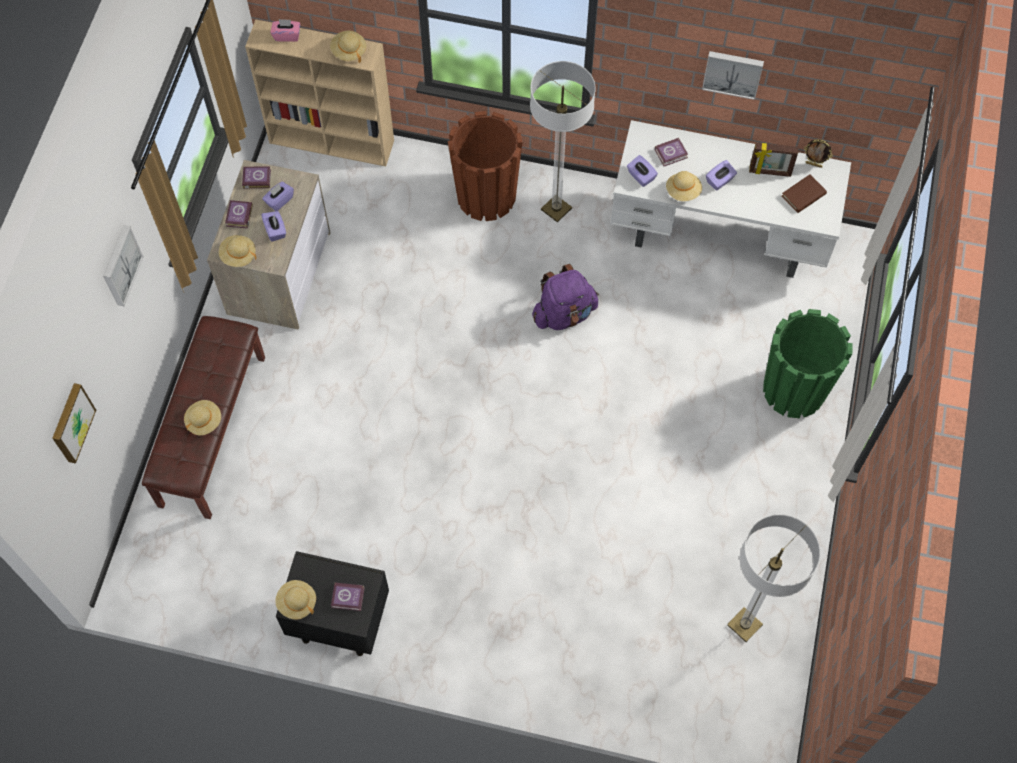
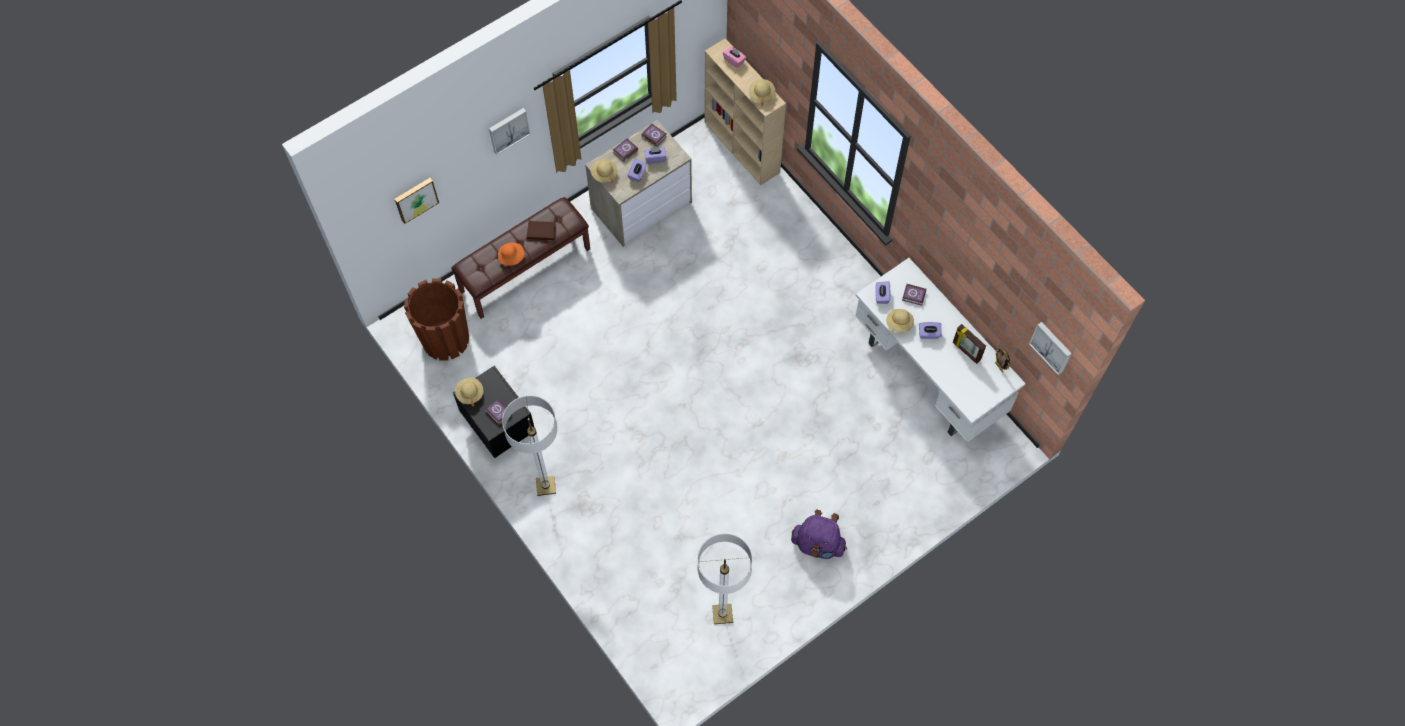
camera: 40 degrees right, 0 degrees up
(204, 421) = (511, 257): beige hat -> orange hat
(486, 196) = (805, 246): brown planter -> brown planter (445, 339)
(556, 209) = (840, 285): floor lamp -> floor lamp (546, 486)
(564, 314) = (786, 352): purple backpack -> purple backpack (818, 544)
(733, 73) = (968, 267): picture -> picture (1052, 347)
(794, 389) = (885, 504): green planter -> none
(803, 195) = (973, 381): brown book -> brown book (541, 232)

